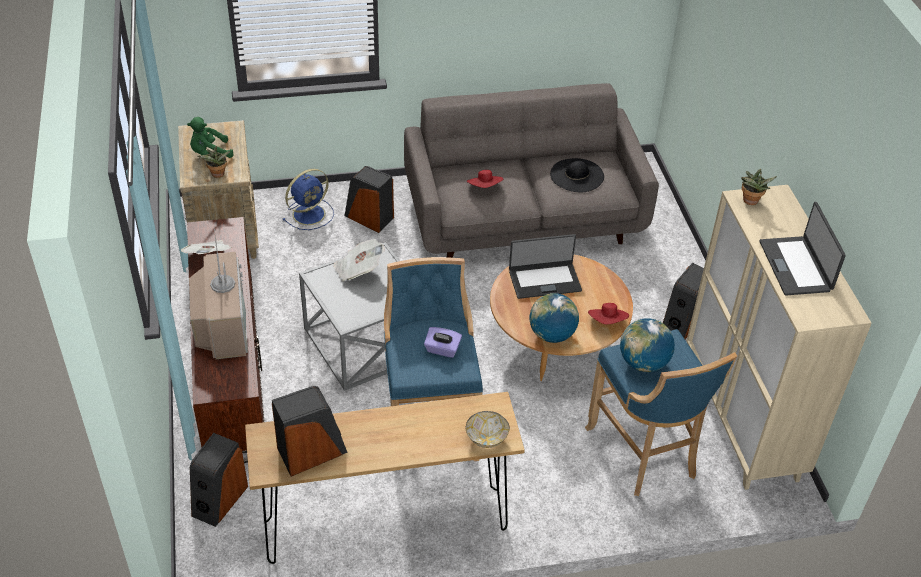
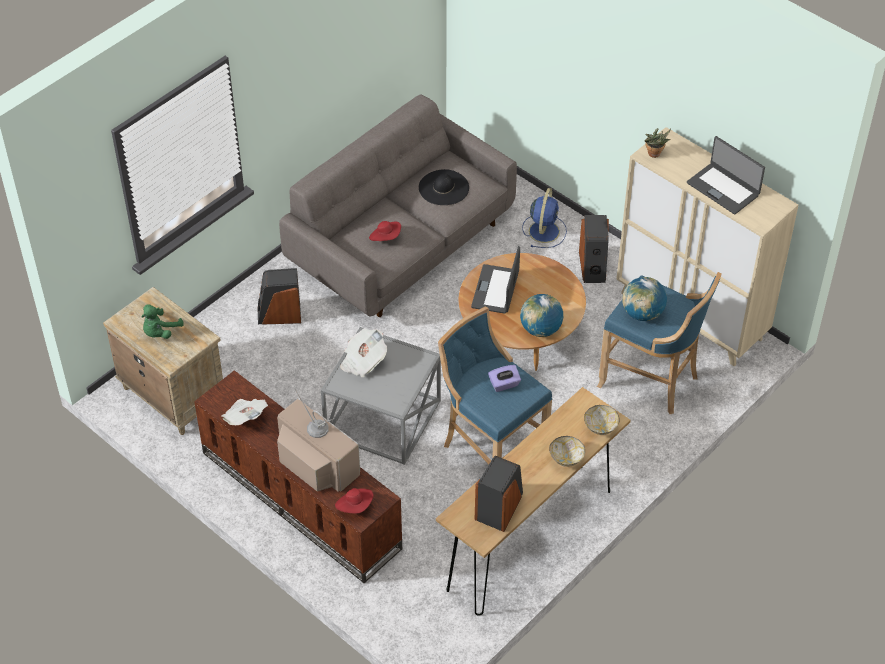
camera: 35 degrees left, 5 degrees up
(217, 175) = (188, 346): potted plant -> none
(219, 500) = (398, 598): speaker -> none
(310, 214) = (228, 338): blue fan -> blue fan (544, 230)
(422, 446) = (566, 458): none -> bowl
(544, 280) = (496, 289): laptop -> laptop turned 150 degrees clockwise
(607, 322) = (569, 297): red hat -> red hat (355, 506)

